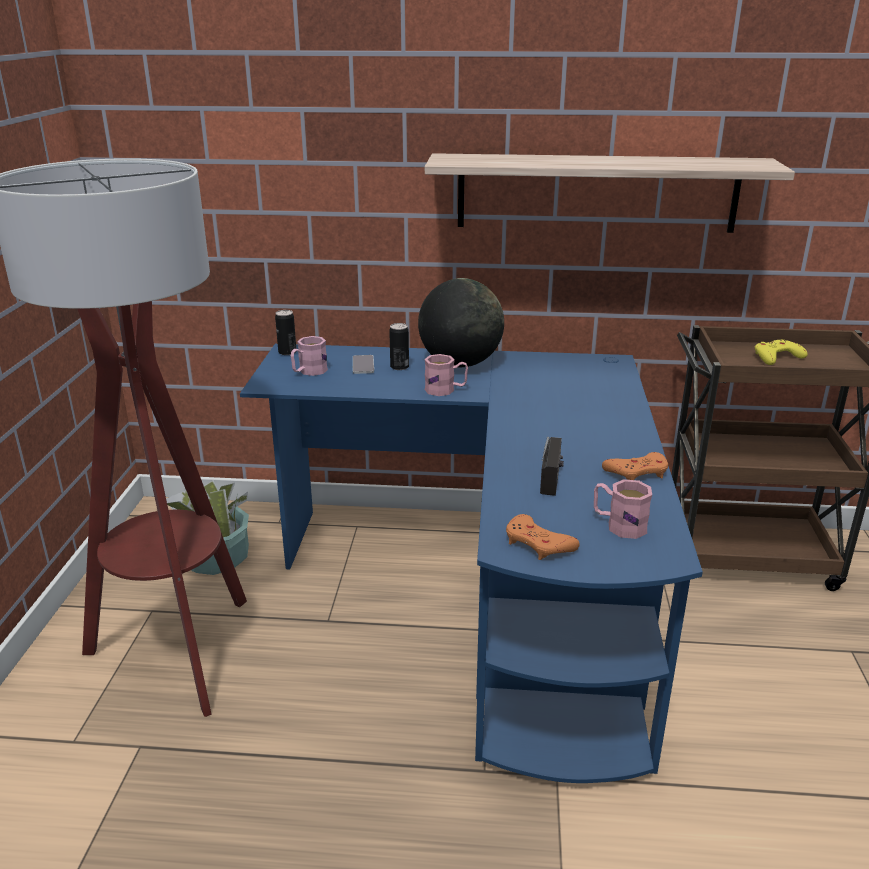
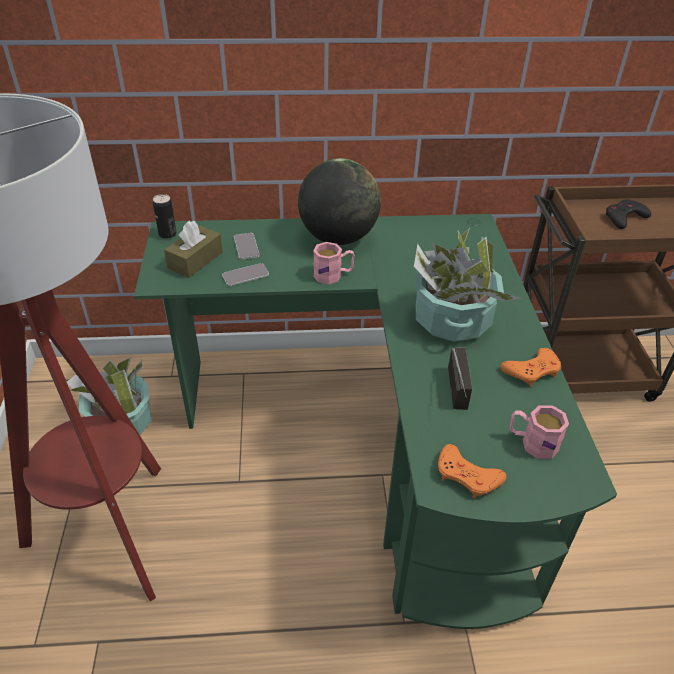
camera: 10 degrees left, 15 degrees up
(308, 372) = (195, 260): pink mug -> brown tissue box
(355, 385) = (245, 275): none -> phone
(399, 367) = (282, 246): can -> none
(489, 596) = (374, 438): blue desk -> green desk
(561, 429) = (452, 319): none -> potted plant
(596, 193) = (467, 66): shelf -> none
(776, 357) = (624, 217): yellow game controller -> black game controller

